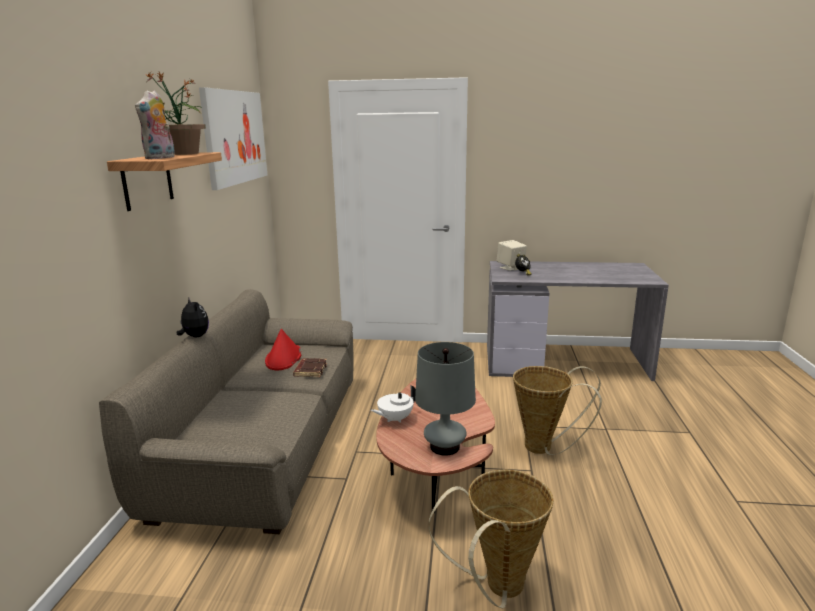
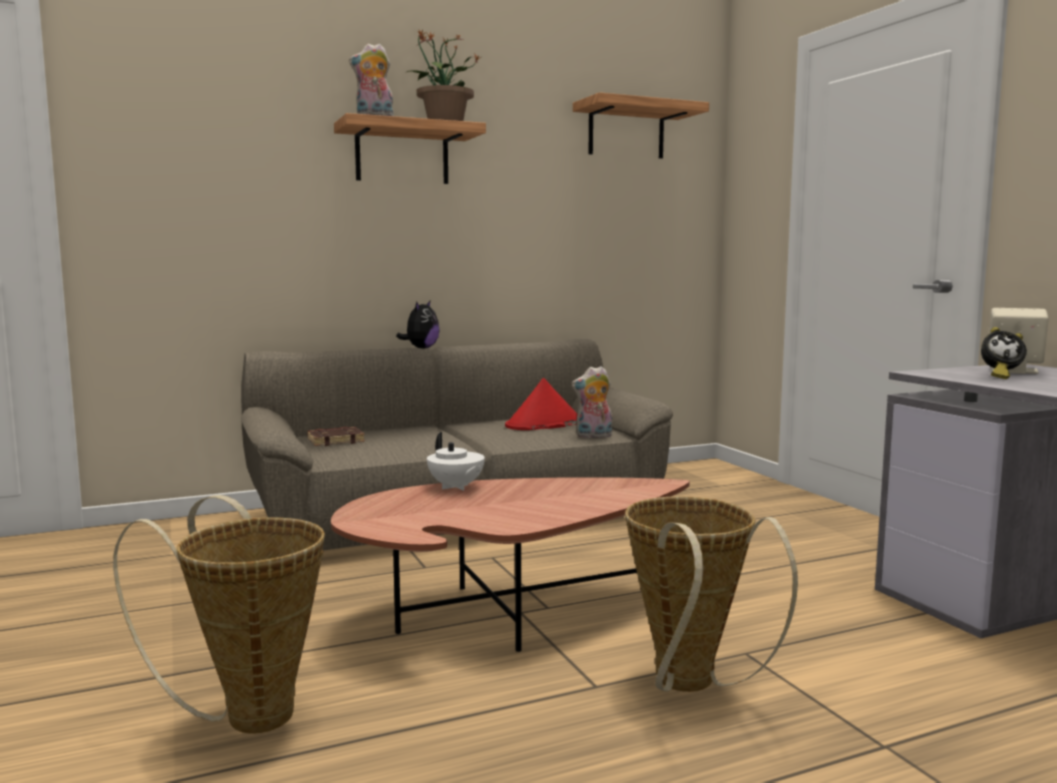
camera: 60 degrees right, 10 degrees down
(235, 137) = (626, 131): picture -> shelf
(310, 370) = (530, 437): brown book -> brown book (336, 441)
(329, 354) = (593, 436): none -> plush toy
(395, 419) = (456, 487): white teapot -> white teapot turned 150 degrees counterclockwise
(444, 447) = (407, 519): grey table lamp -> none

